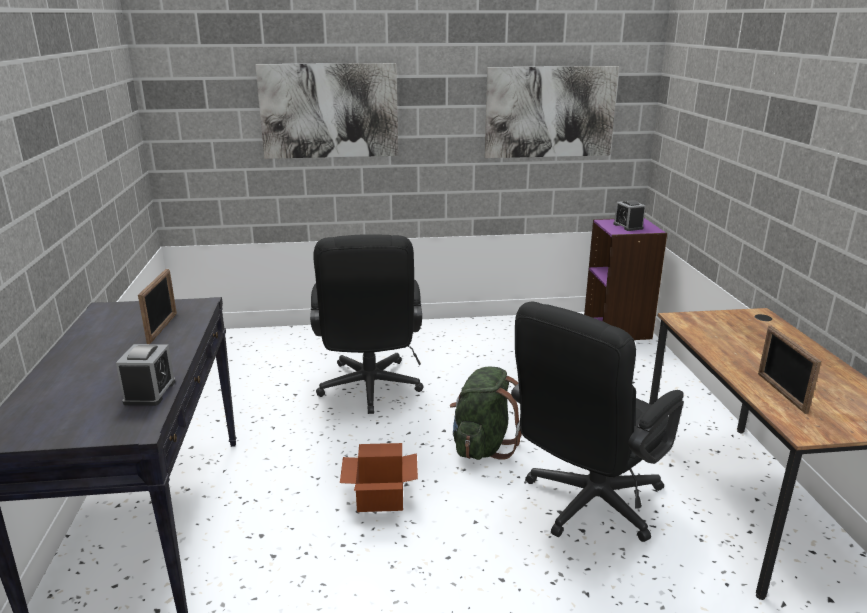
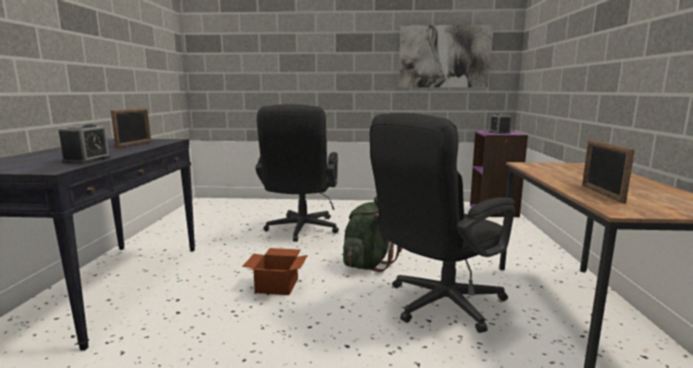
camera: 10 degrees right, 10 degrees down
(329, 111) = (296, 54): picture -> none

